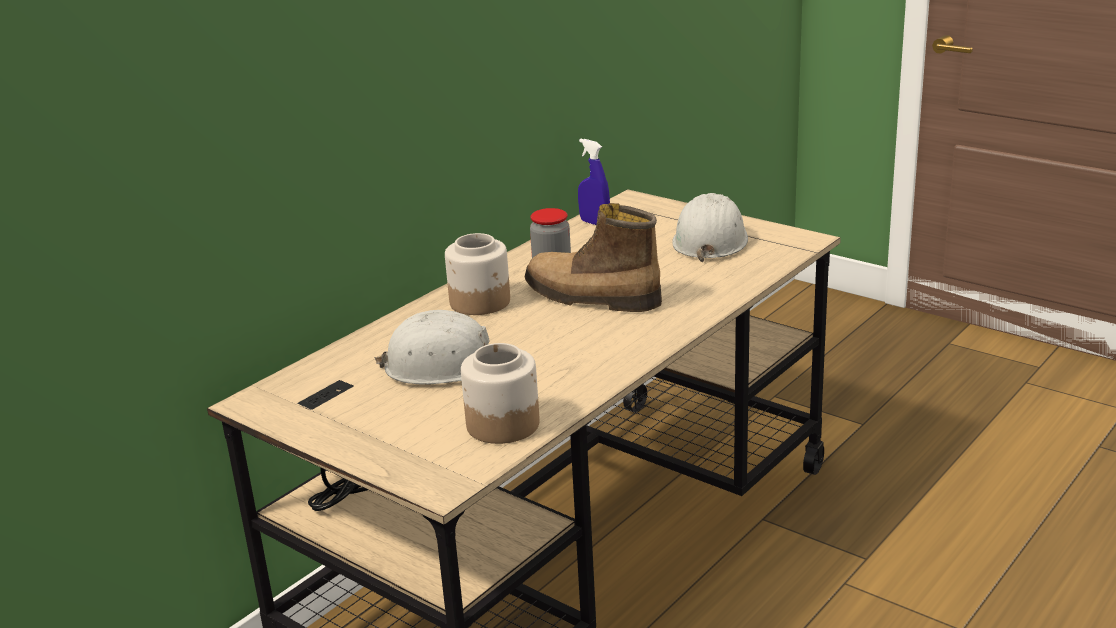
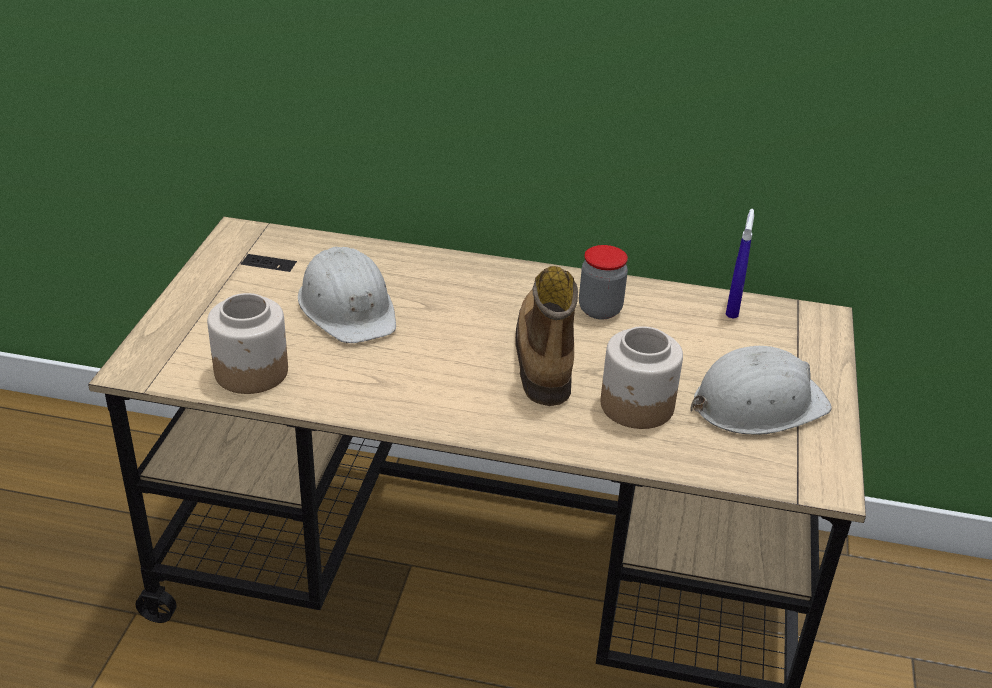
camera: 60 degrees right, 10 degrees up
(480, 302) = (488, 290): jar -> jar (637, 406)

